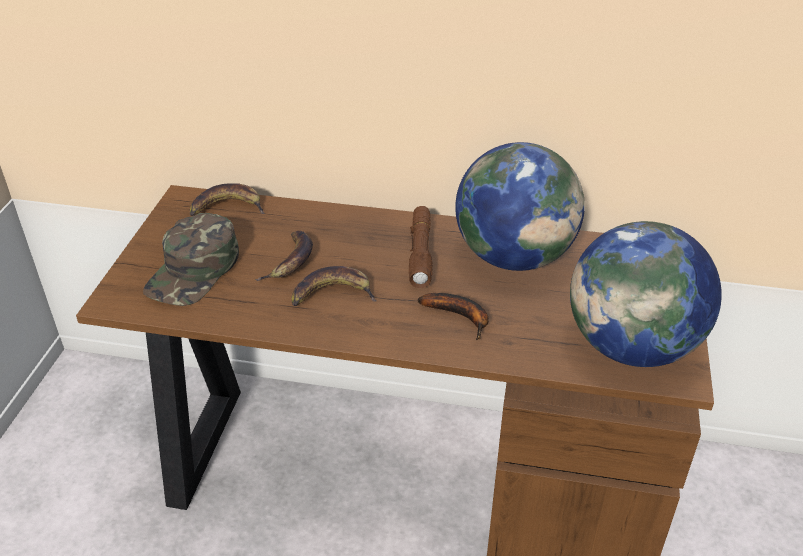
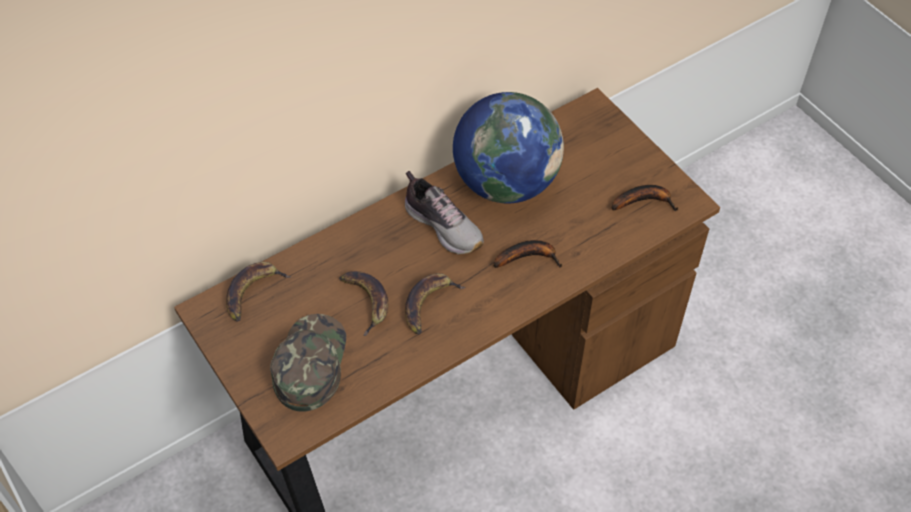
camera: 45 degrees left, 15 degrees up
(194, 271) = (309, 363): green cap -> green cap turned 150 degrees counterclockwise
(420, 253) = (444, 225): brown flashlight -> shoe
(632, 346) = (644, 201): globe -> banana

